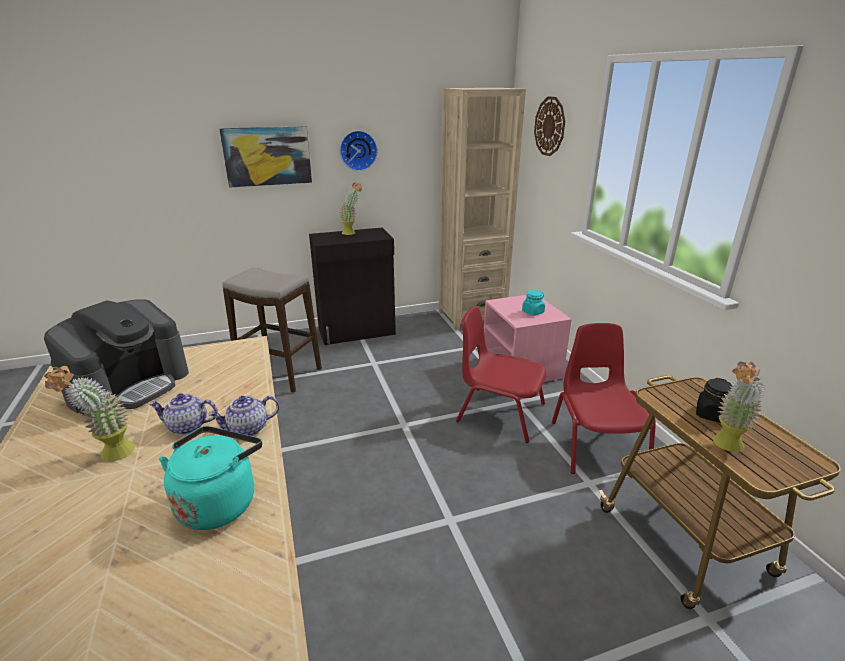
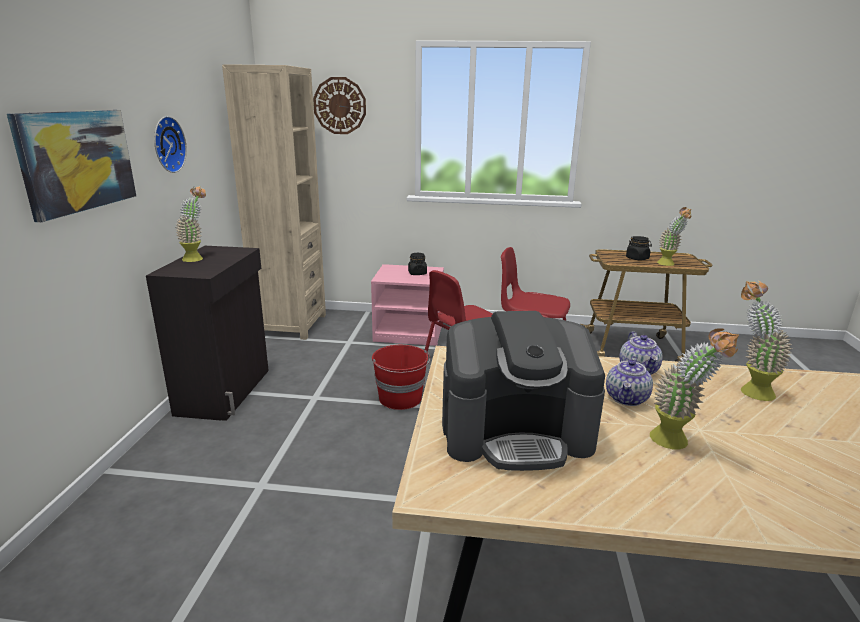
camera: 65 degrees left, 5 degrees down
(130, 386) = (516, 432): coffee machine -> coffee machine turned 120 degrees clockwise
(219, 502) = (748, 390): turquoise kettle -> potted plant
(279, 373) = (255, 469): stool -> none
(400, 398) = (401, 398): none -> red bucket
(533, 312) = (417, 273): turquoise jar -> black jar

